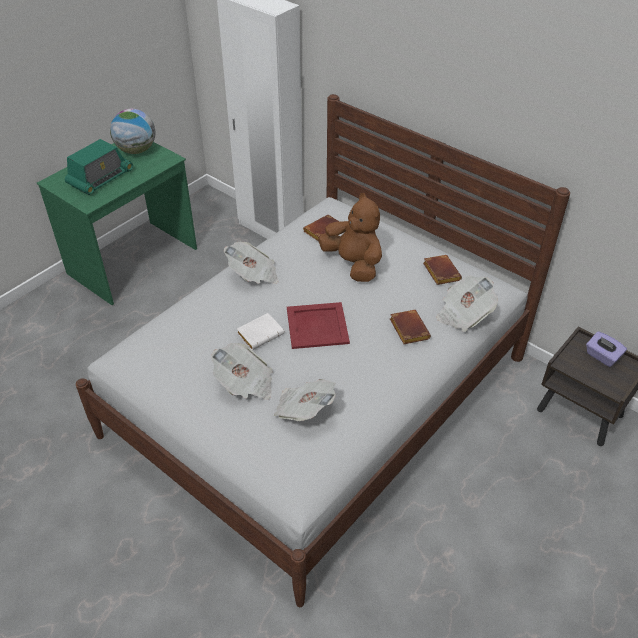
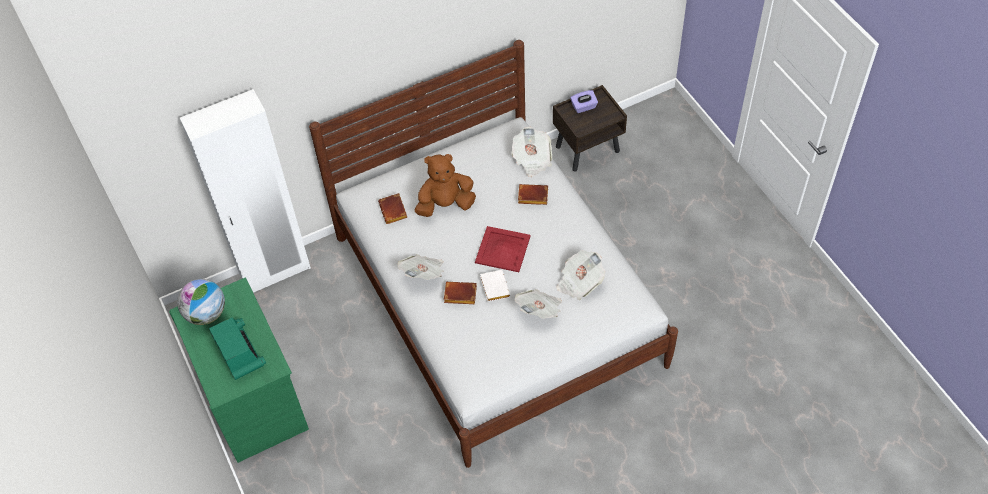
camera: 65 degrees left, 10 degrees up
(440, 272) = (482, 155): brown book -> brown book (459, 295)

